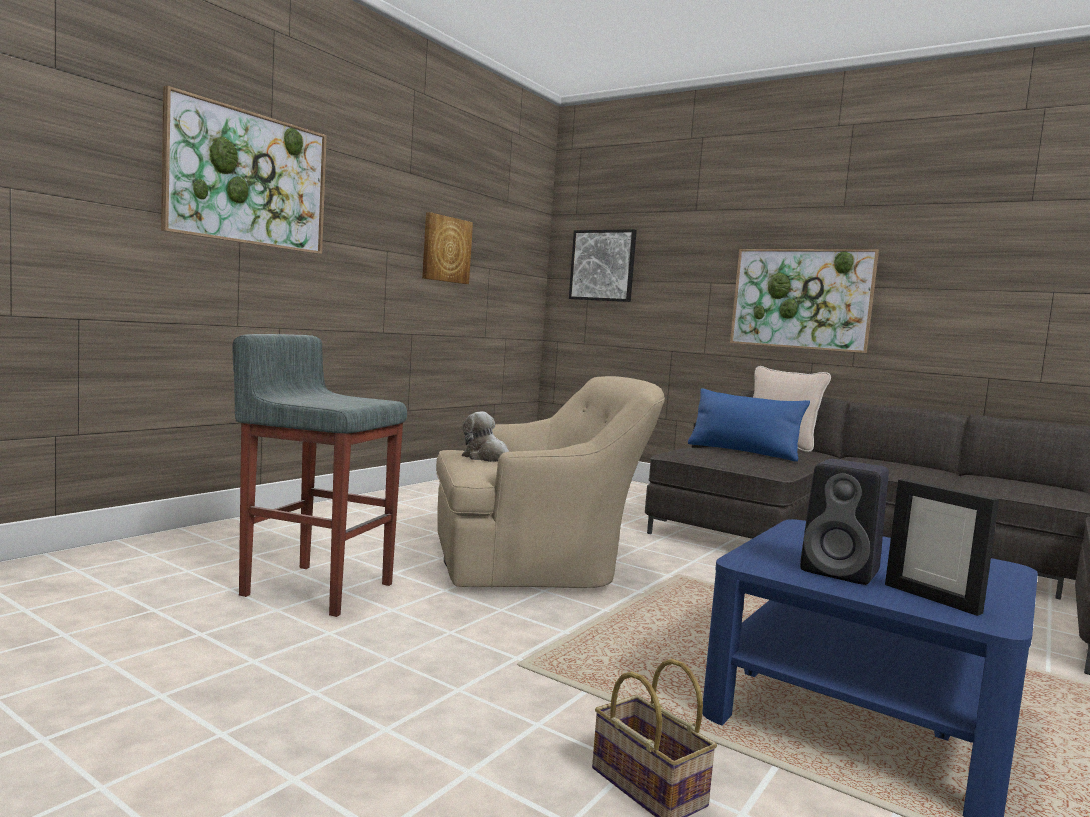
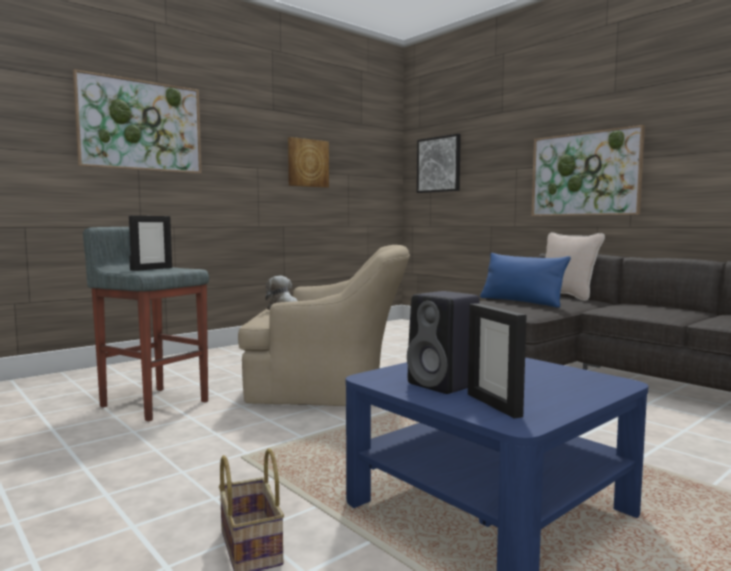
camera: 15 degrees right, 0 degrees up
(327, 398) = (151, 269): none -> picture frame

